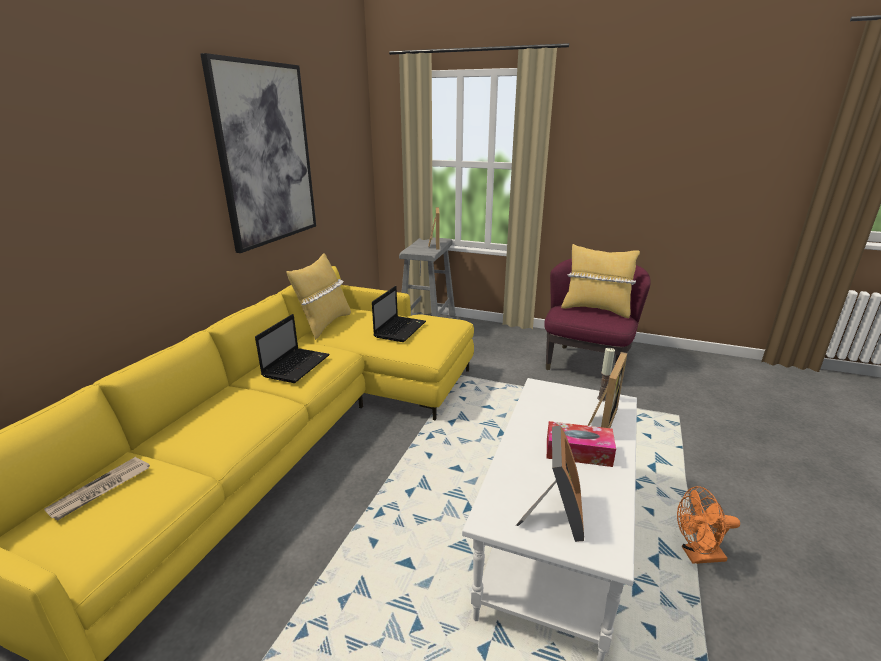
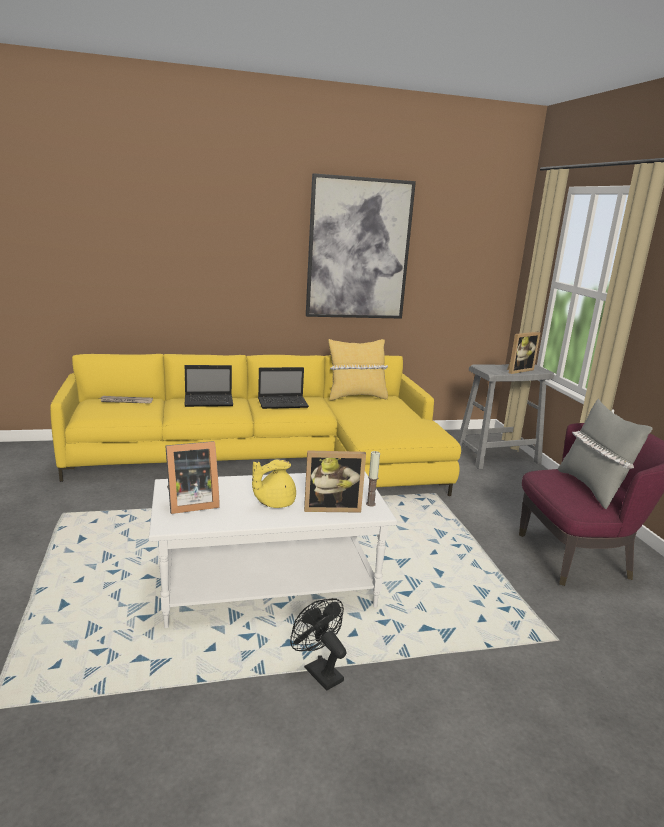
camera: 55 degrees right, 5 degrees down
(400, 329) = (386, 418): laptop -> laptop (210, 401)
(578, 452) = (274, 503): tissue box -> yellow teapot
(595, 309) = (592, 488): yellow pillow -> grey pillow
(697, 555) = (319, 671): orange fan -> black fan

